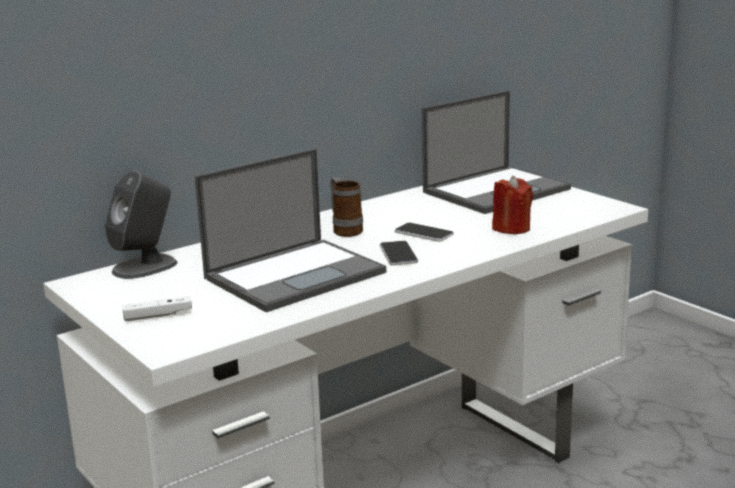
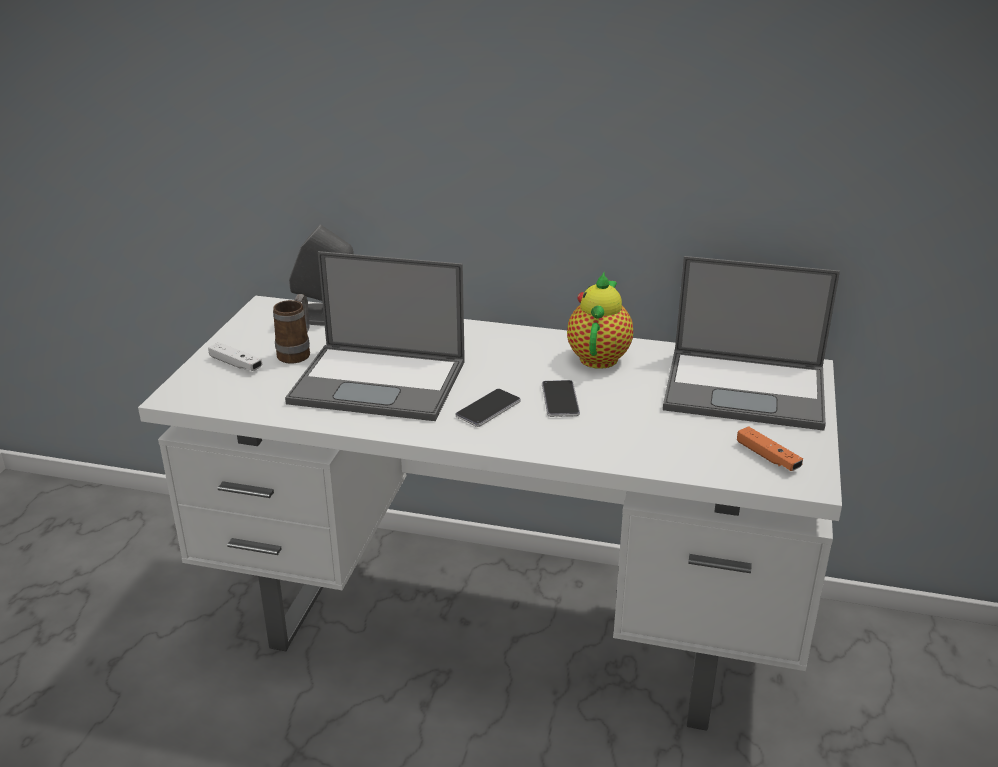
camera: 50 degrees right, 10 degrees up
(345, 230) = (515, 359): mug -> mug (297, 353)
(388, 209) = (599, 356): none -> teapot
(511, 228) = (642, 441): red candle -> none
(577, 207) = (767, 457): none -> orange game controller

